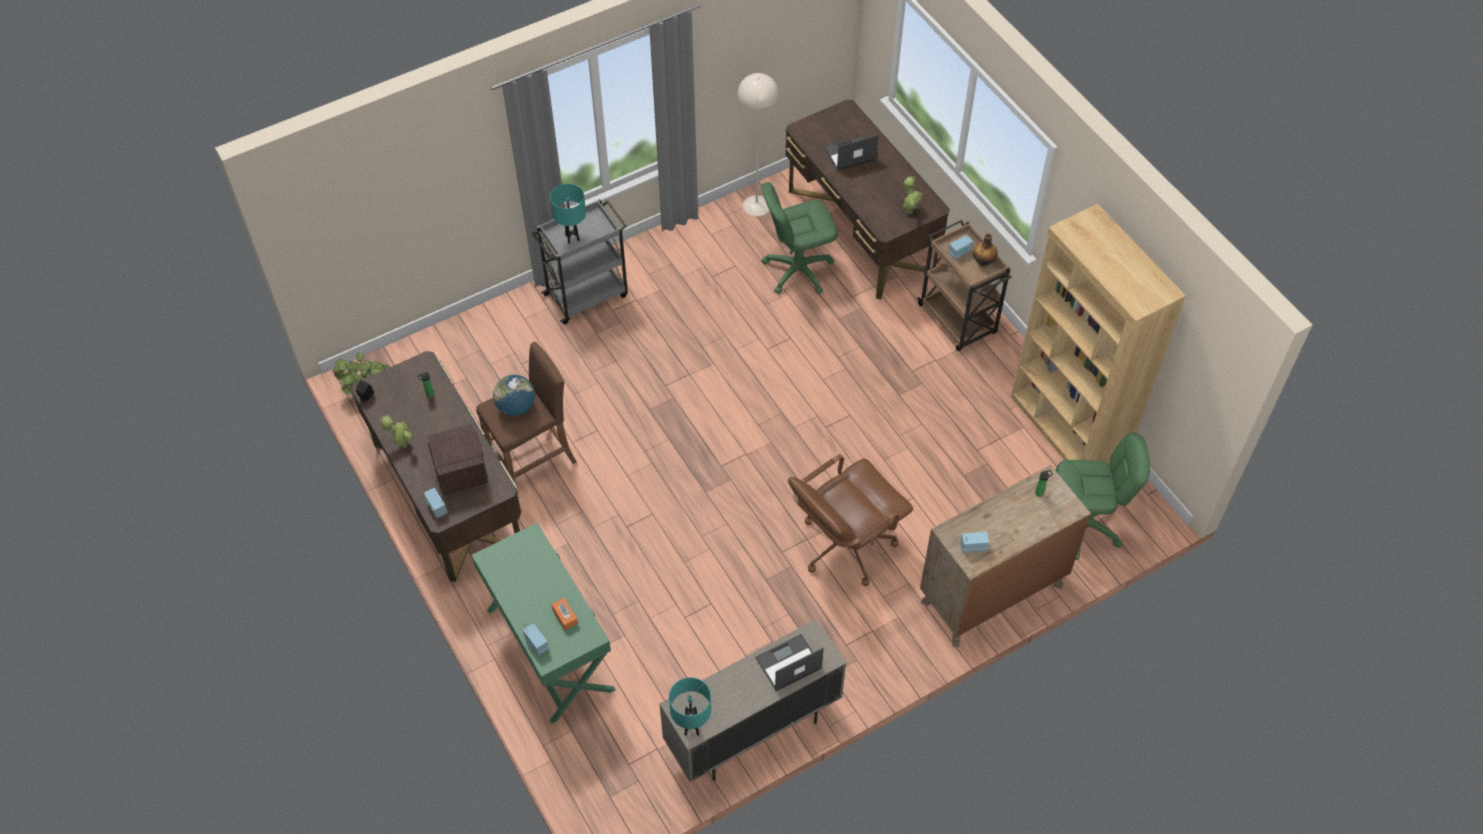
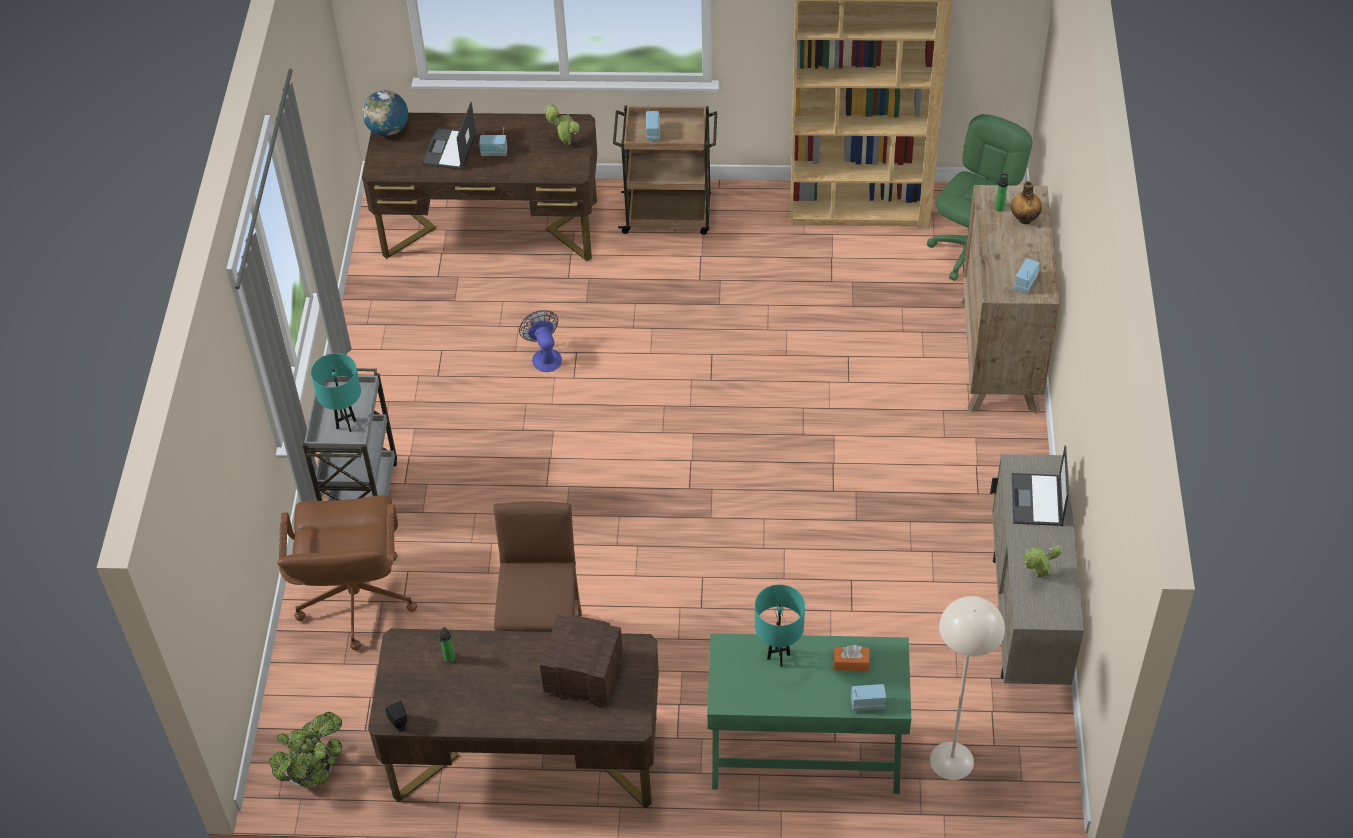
camera: 55 degrees left, 5 degrees down
(402, 444) = (499, 716): potted plant -> potted plant (1037, 576)
(436, 508) = (616, 721): radio -> radio (494, 153)
(516, 407) = (531, 587): globe -> globe (388, 130)
(692, 729) = (1062, 615): turquoise table lamp -> turquoise table lamp (778, 656)
(756, 205) = (378, 292): beige floor lamp -> beige floor lamp (951, 760)
(773, 323) = (545, 356): none -> fan
(797, 270) = (495, 303): green office chair -> none
(845, 545) = (863, 436): brown office chair -> brown office chair (355, 601)
(983, 261) = (679, 122): bottle -> bottle (1024, 219)

